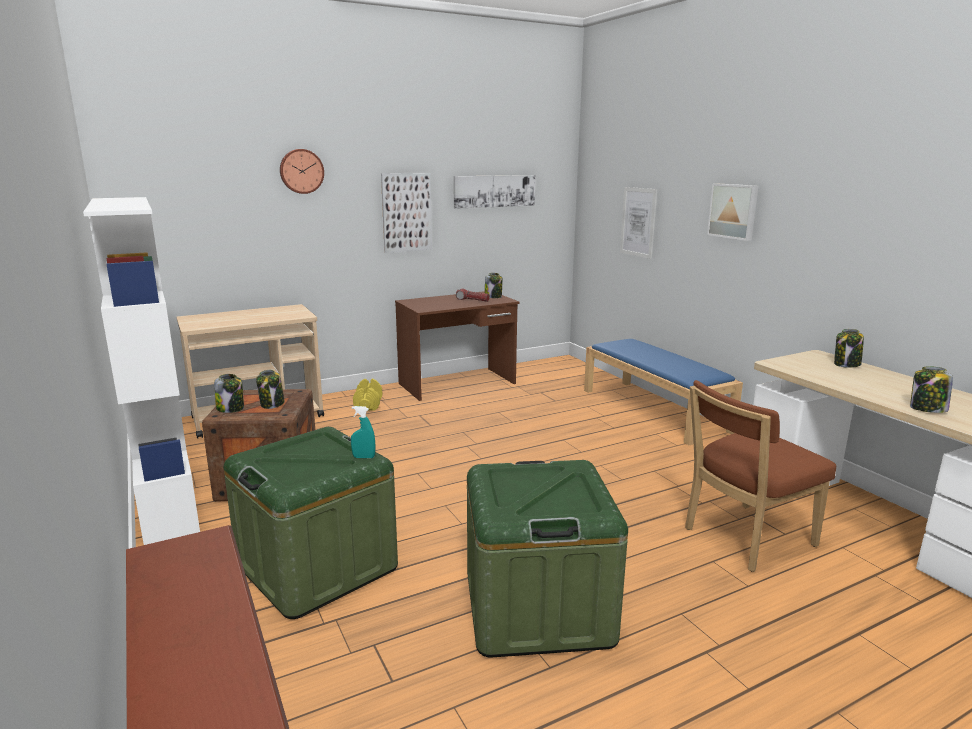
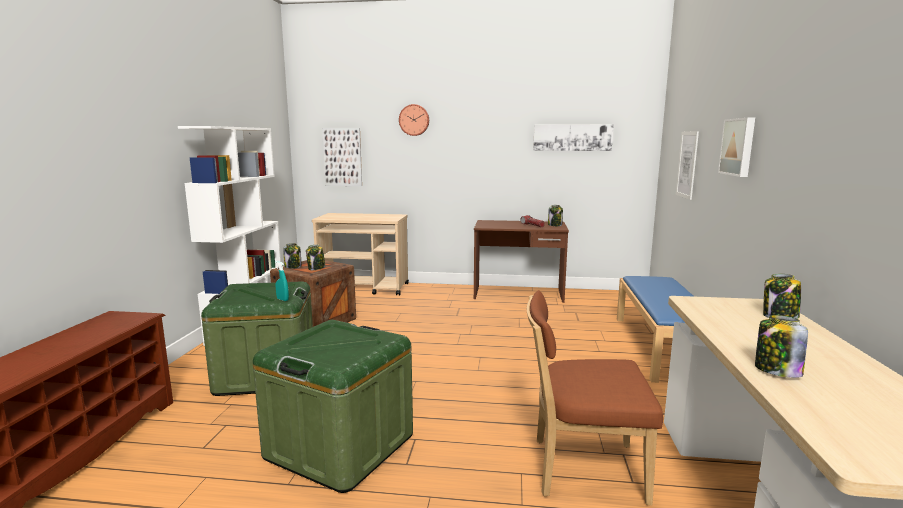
camera: 35 degrees right, 5 degrees down
(368, 404) = (437, 294): yellow dumbbell -> none
(406, 212) = (492, 152): picture -> picture (342, 157)

